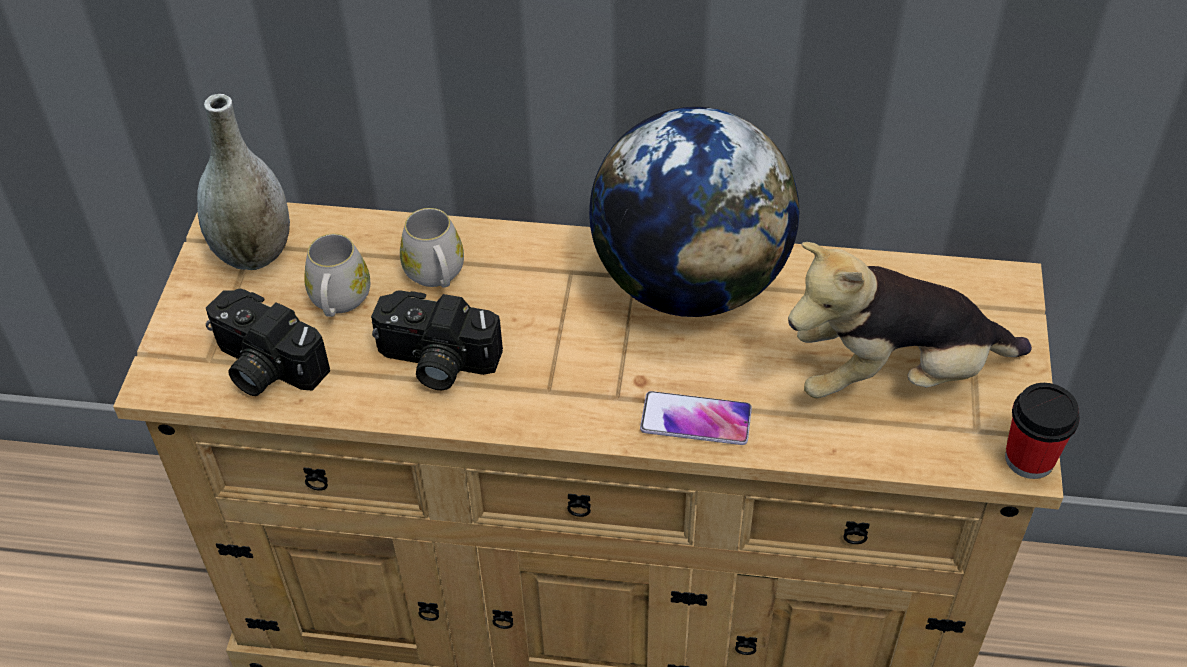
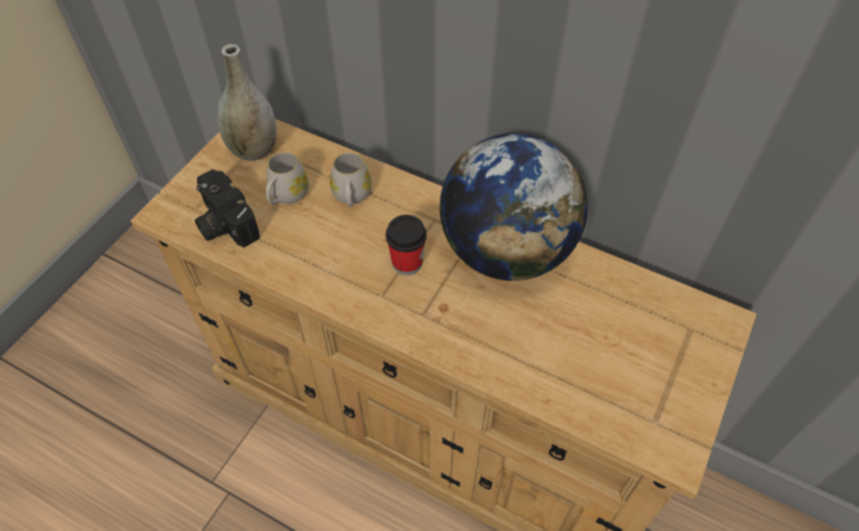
camera: 20 degrees right, 5 degrees up
(435, 362) = (323, 253): camera -> none
(696, 420) = (466, 346): phone -> none
(894, 376) = (614, 361): plush toy -> none
(1029, 459) = (684, 456): cup -> cup (407, 262)

